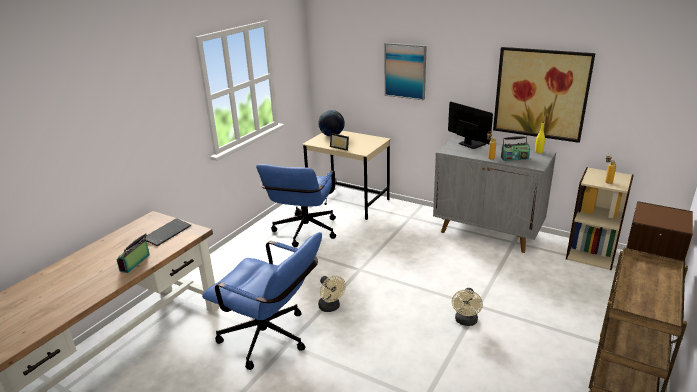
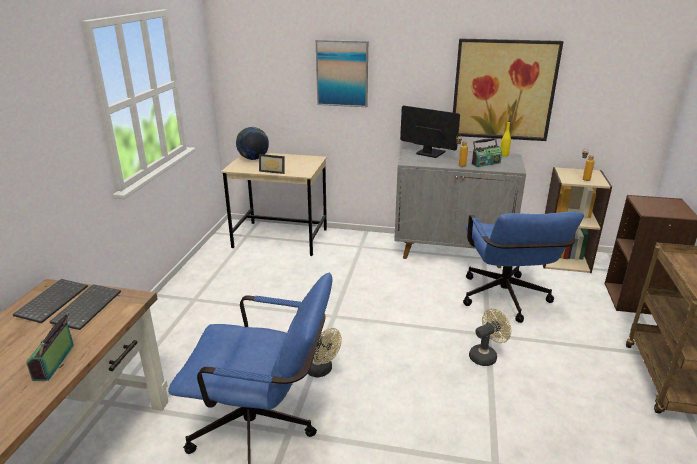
camera: 20 degrees left, 0 degrees up
(149, 225) = (52, 301): none -> keyboard
(303, 233) = (242, 282): blue office chair -> blue office chair (506, 301)
(466, 321) = (486, 356): beige fan -> beige fan turned 120 degrees counterclockwise

